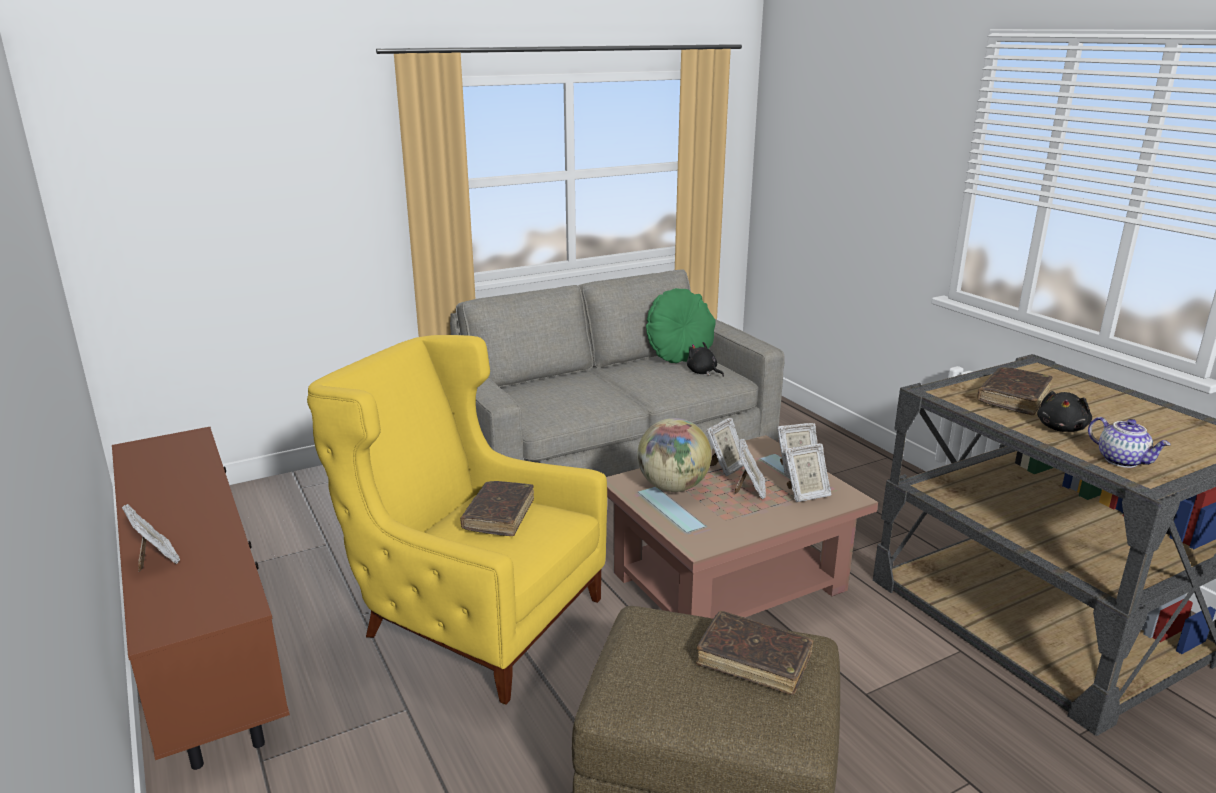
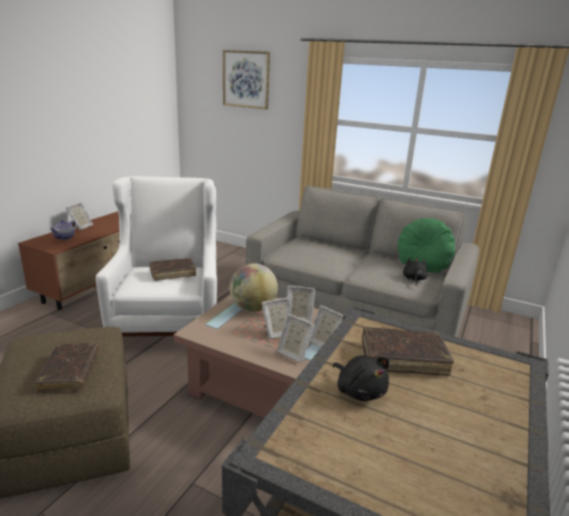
camera: 55 degrees right, 0 degrees up
(247, 135) = (246, 79): none -> picture
(472, 618) = (168, 322): yellow armchair -> white armchair
(1061, 428) = (359, 390): black plush toy -> black plush toy turned 120 degrees counterclockwise
(1122, 460) = (314, 434): teapot -> teapot (65, 238)

